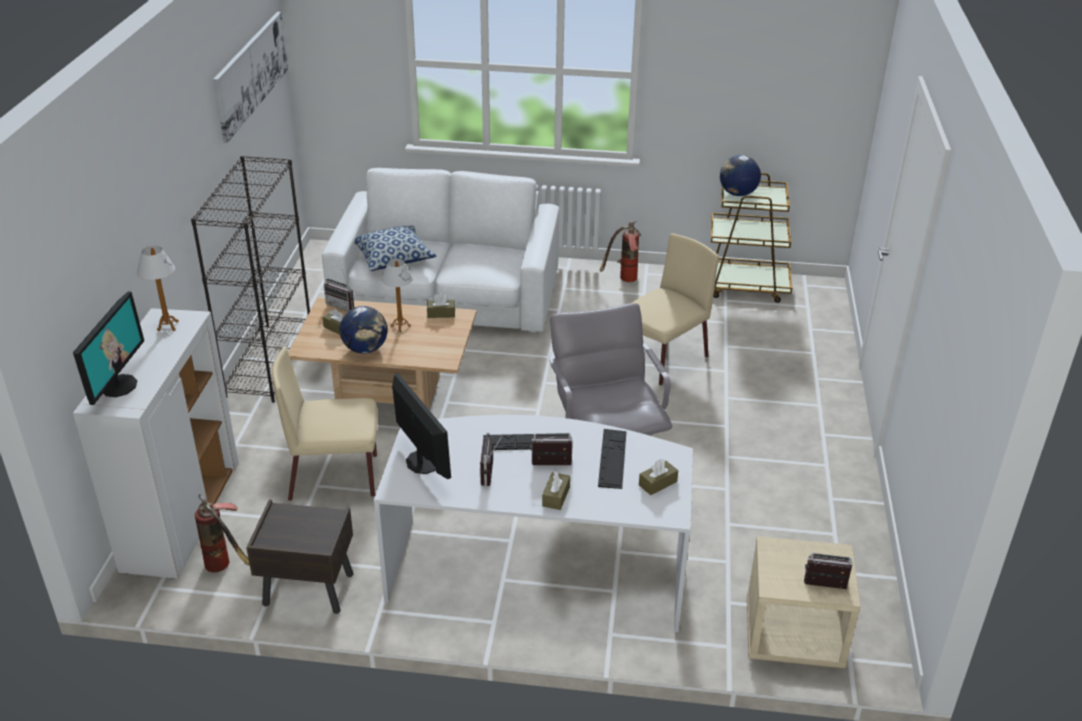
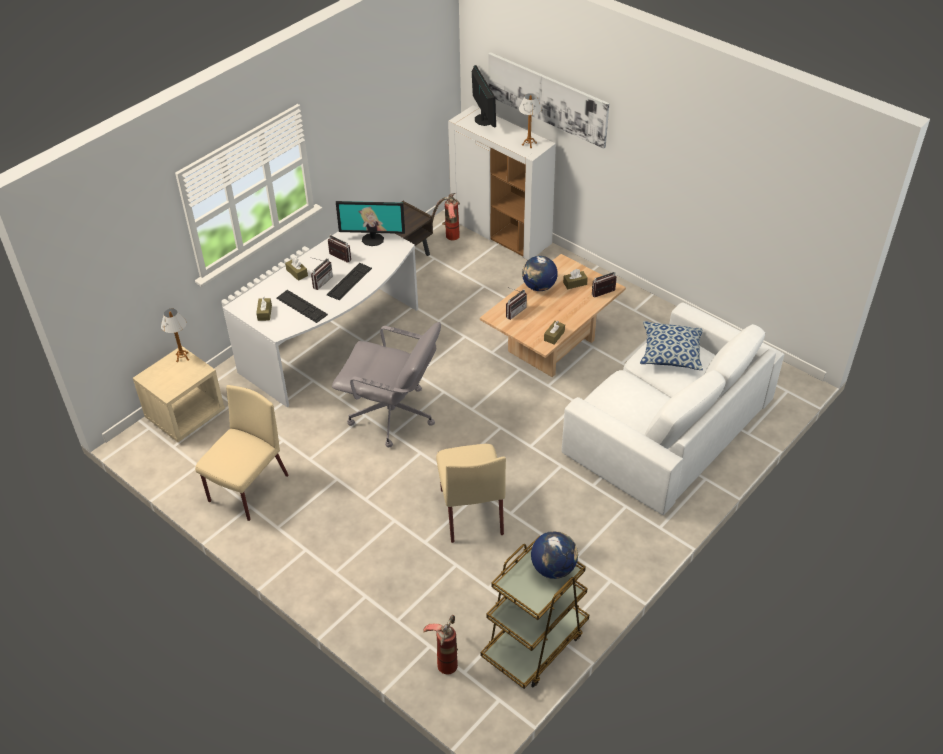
camera: 125 degrees right, 10 degrees up
(118, 385) = (483, 120): monitor -> monitor turned 150 degrees counterclockwise
(251, 73) = (776, 176): picture -> picture (547, 98)
(270, 361) = (636, 305): black bookcase -> none
(335, 477) = (485, 295): beige chair -> beige chair (247, 489)
(400, 326) = (554, 311): table lamp -> table lamp (182, 357)
(623, 280) = (610, 556): fire extinguisher -> fire extinguisher (446, 658)
(824, 588) = (156, 372): radio -> radio (514, 311)

